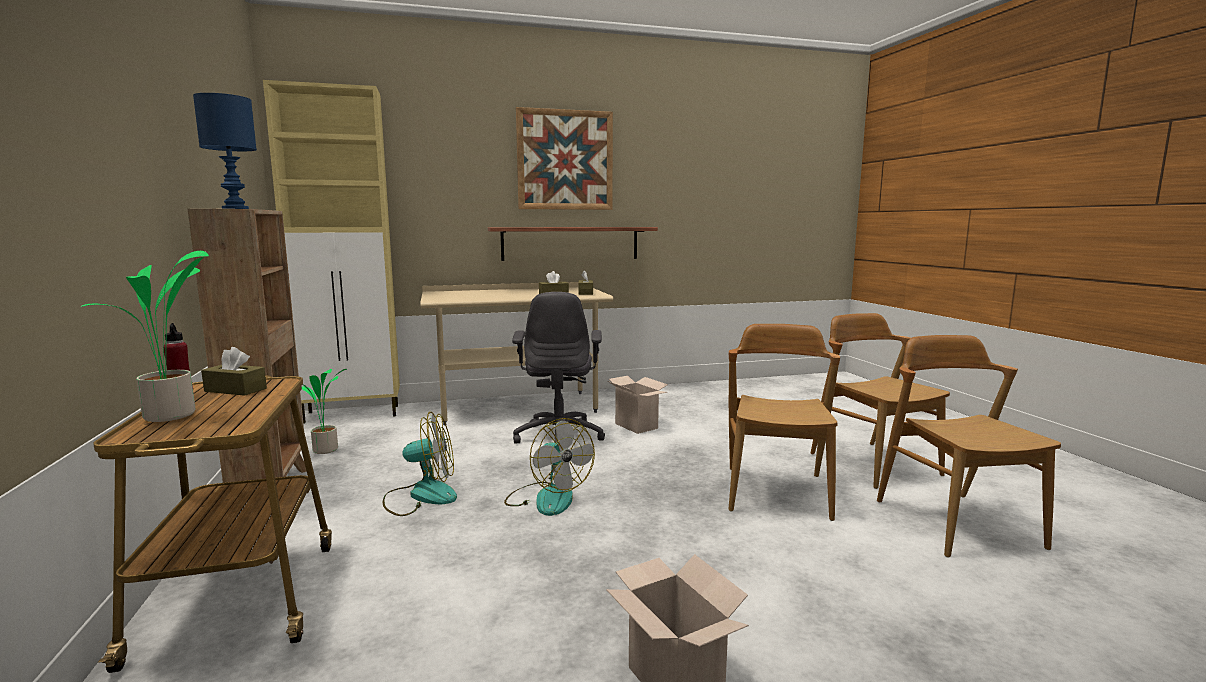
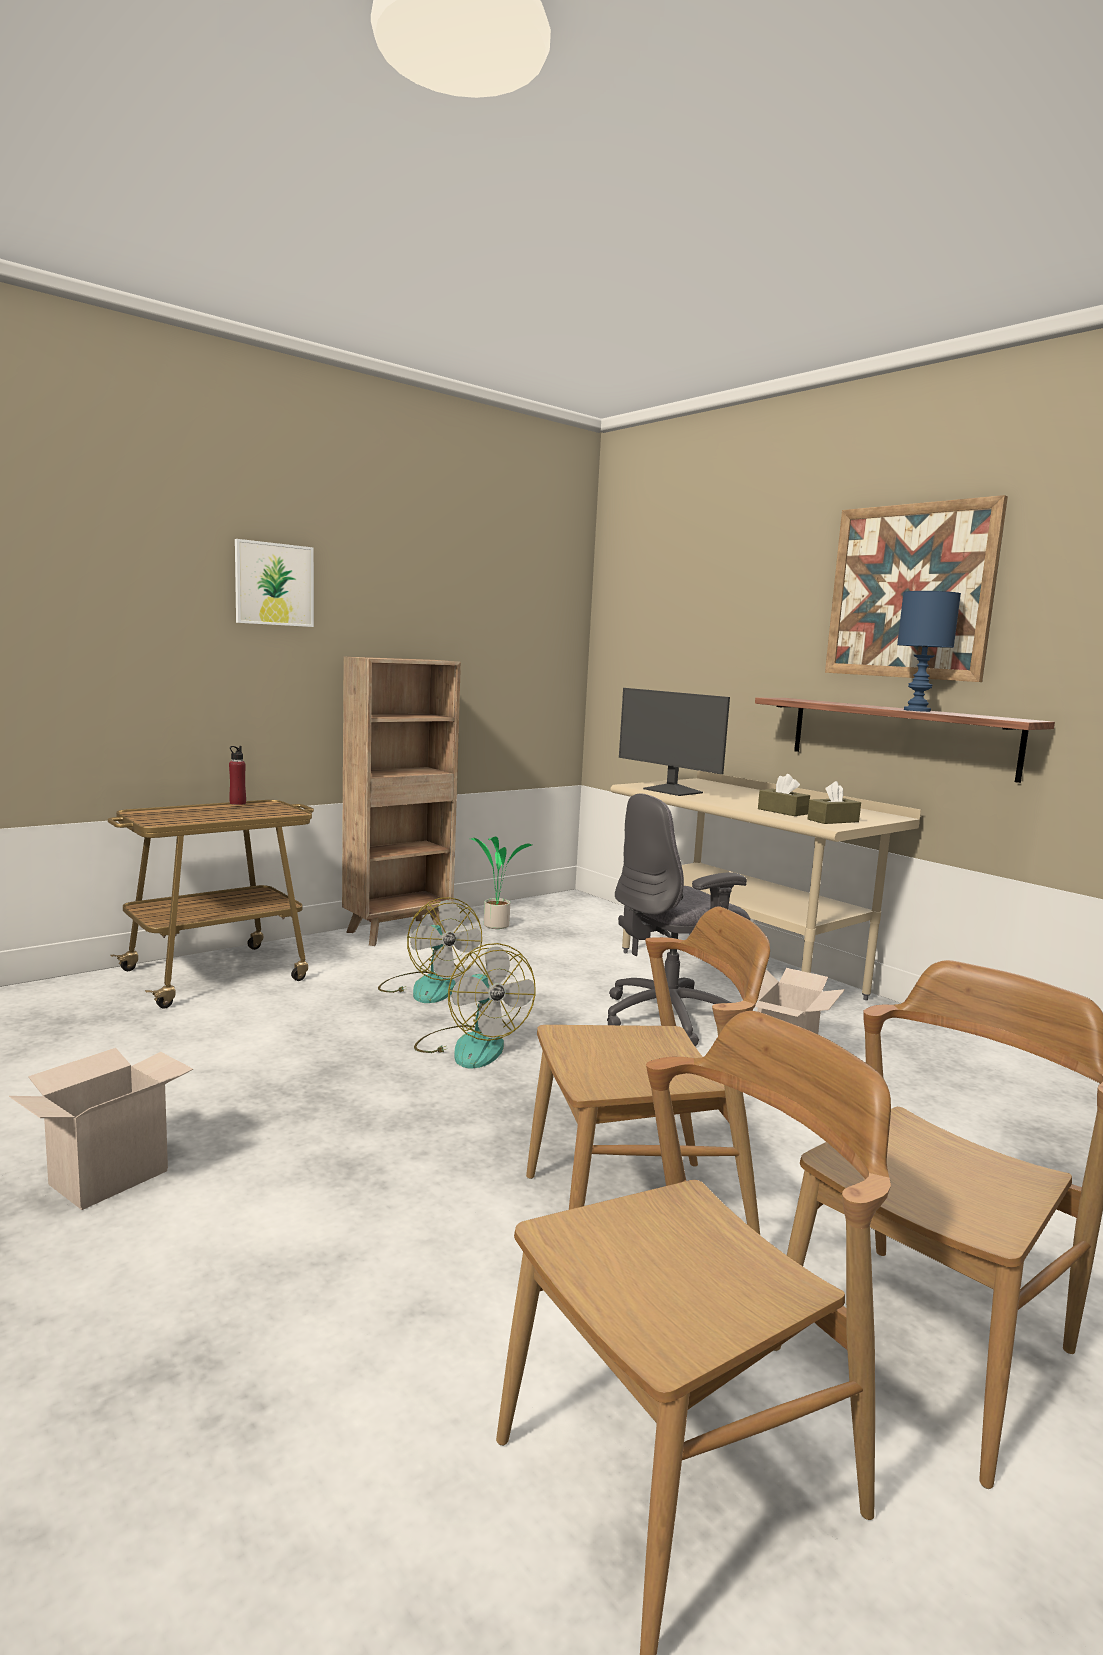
camera: 65 degrees right, 0 degrees up
(120, 117) = (274, 584): none -> picture
(172, 416) = (181, 810): potted plant -> none
(235, 209) = (385, 658): blue table lamp -> blue table lamp (917, 710)
(235, 390) = (262, 809): brown tissue box -> none
(353, 414) = (600, 910): beige cabinet -> none
(465, 298) = (672, 791): none -> monitor
(547, 498) = (471, 1046): fan -> fan turned 60 degrees counterclockwise

